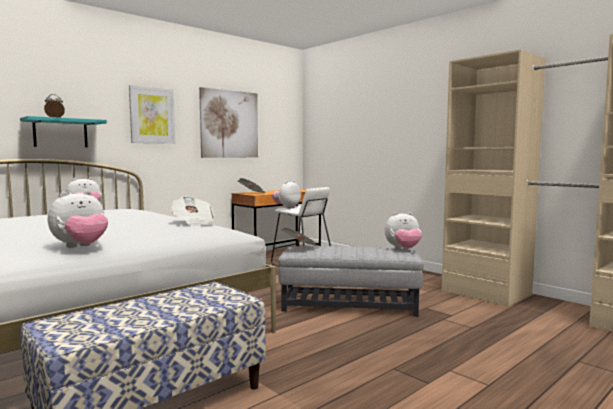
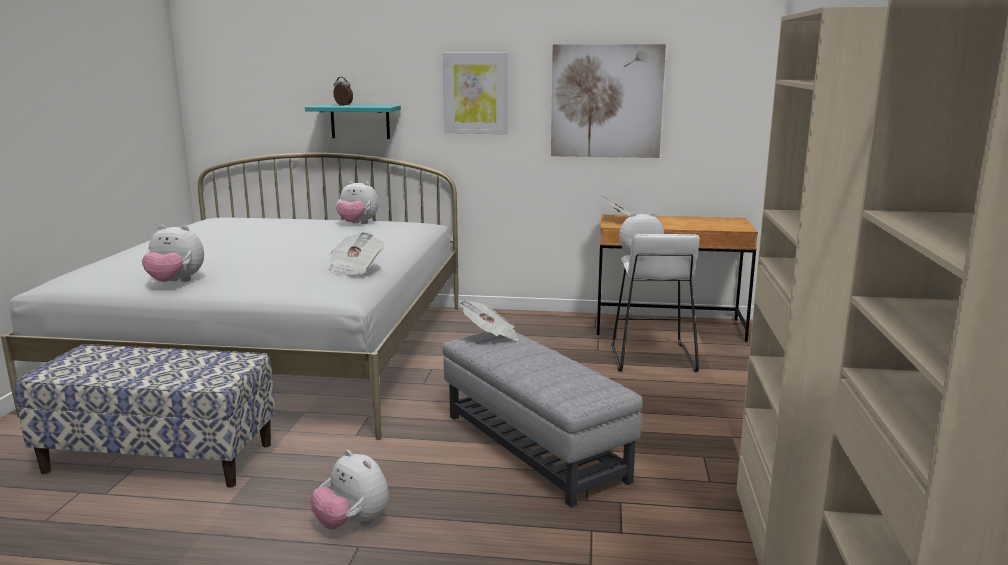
camera: 50 degrees right, 10 degrees up
(403, 249) = (606, 388): plush toy -> plush toy (352, 523)

